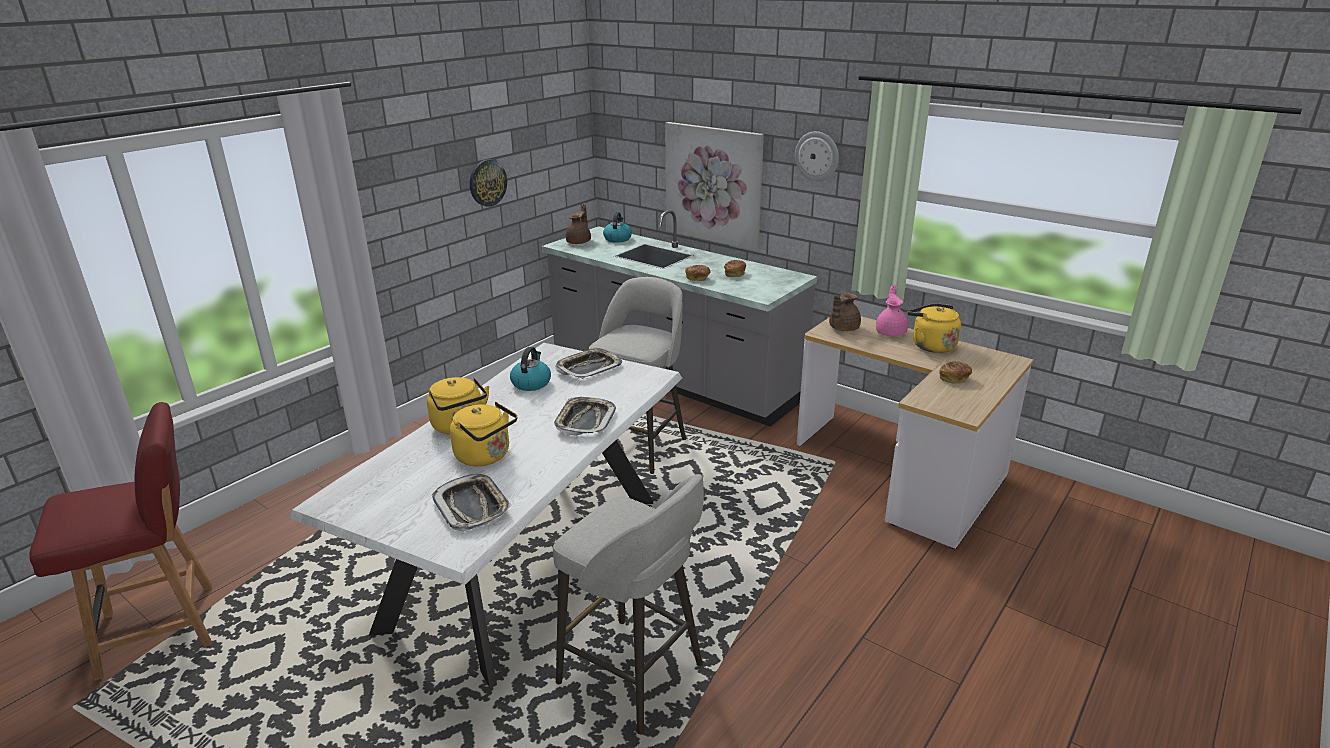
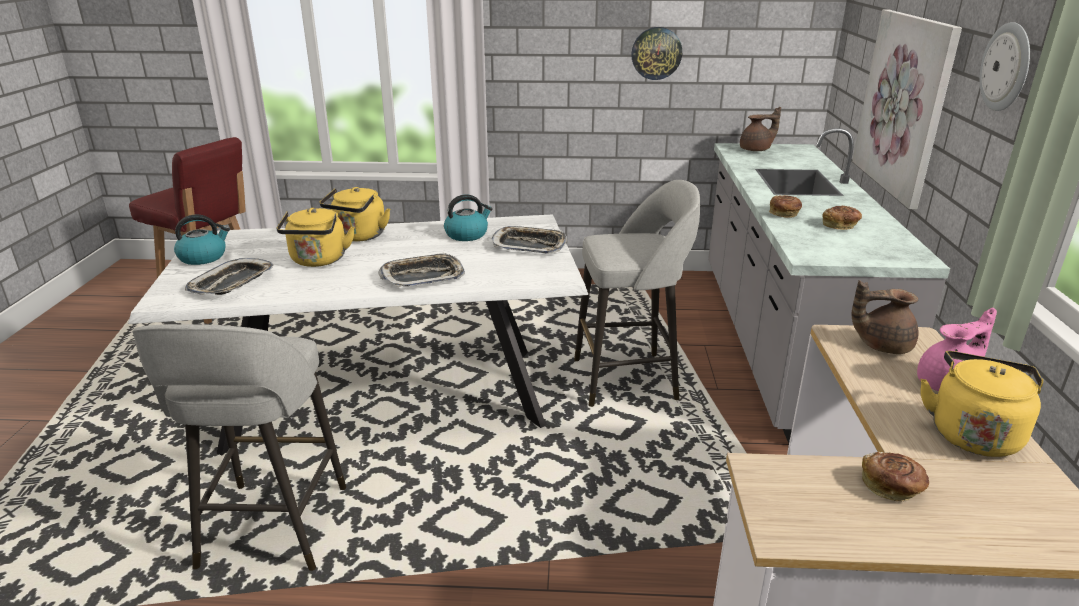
camera: 55 degrees right, 0 degrees up
(617, 239) = (801, 158): kettle -> kettle (203, 257)

